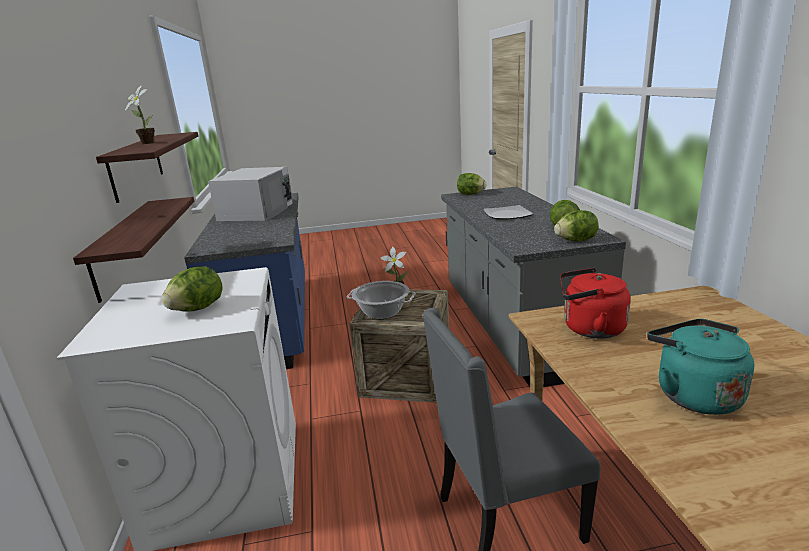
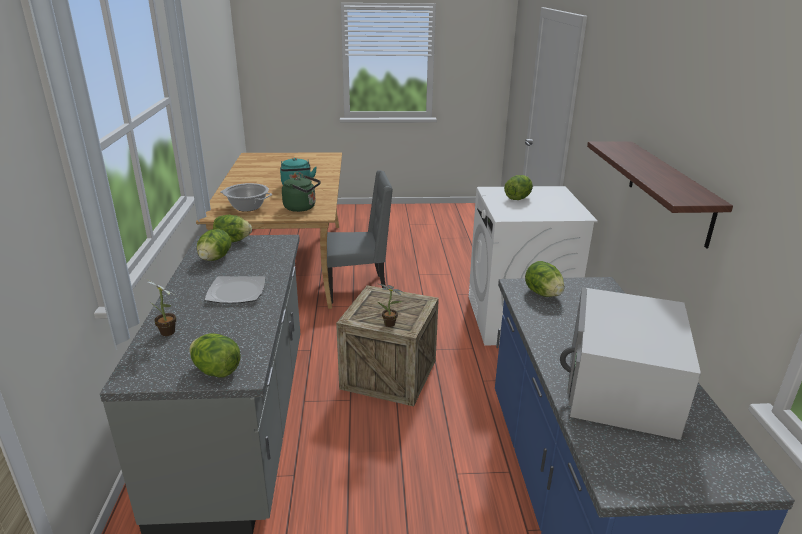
camera: 175 degrees left, 5 degrees up
(123, 247) = (619, 216): shelf -> none
(147, 143) = (650, 165): potted plant -> potted plant (168, 333)
(262, 239) = (543, 294): none -> lettuce
(382, 312) = (408, 304): cooking pot -> cooking pot (247, 207)
(589, 328) = (302, 208): red kettle -> green kettle

